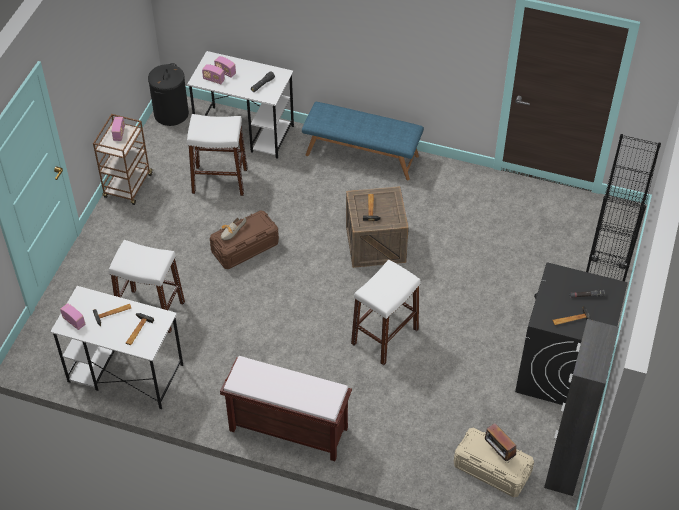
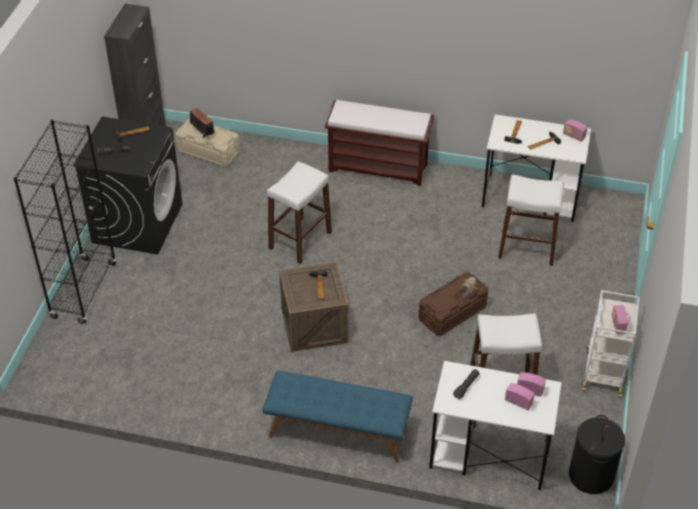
camera: 175 degrees right, 5 degrees down
(128, 187) = (603, 372): brown cart -> white cart

